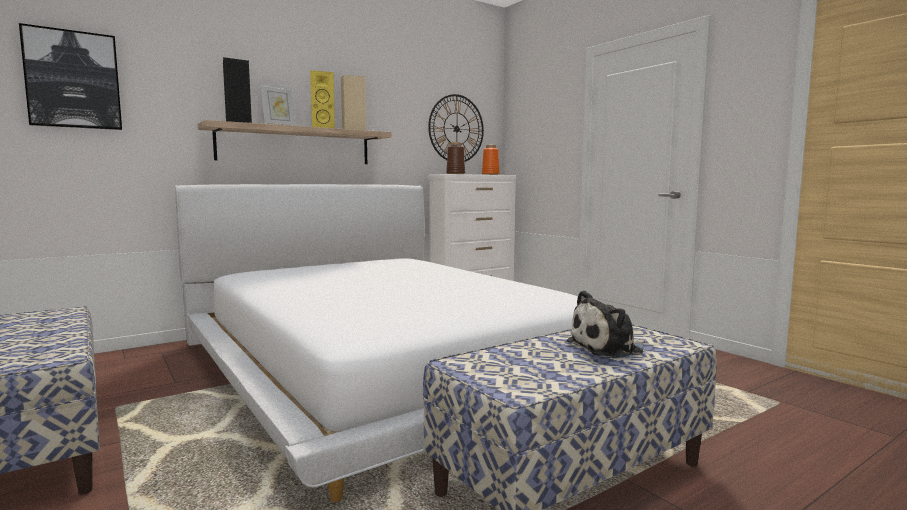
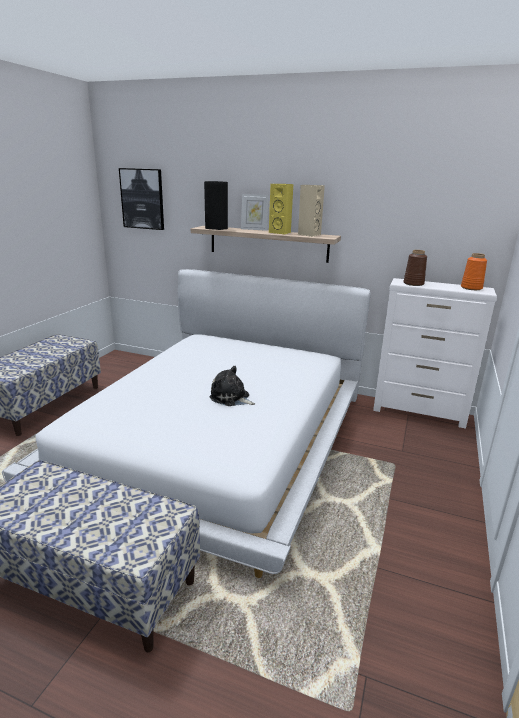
camera: 55 degrees right, 15 degrees up
(456, 129) = (440, 231): wall clock -> none
(608, 348) = (102, 521): plush toy -> plush toy (231, 398)

